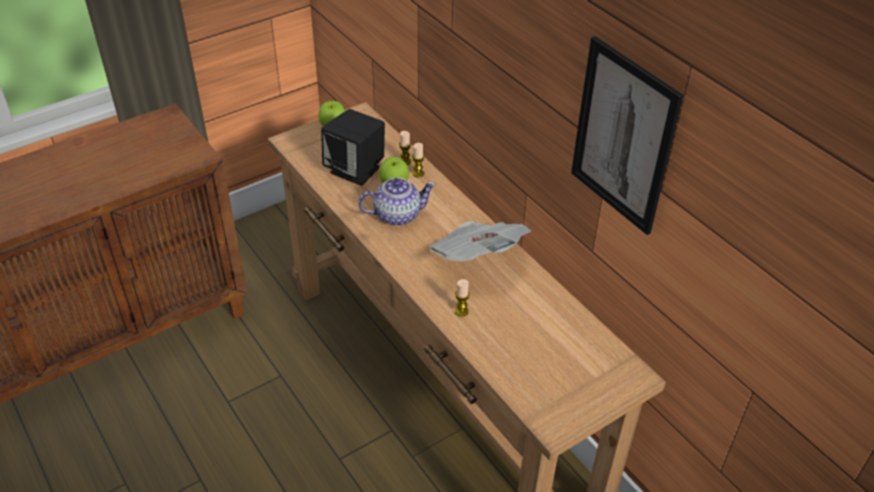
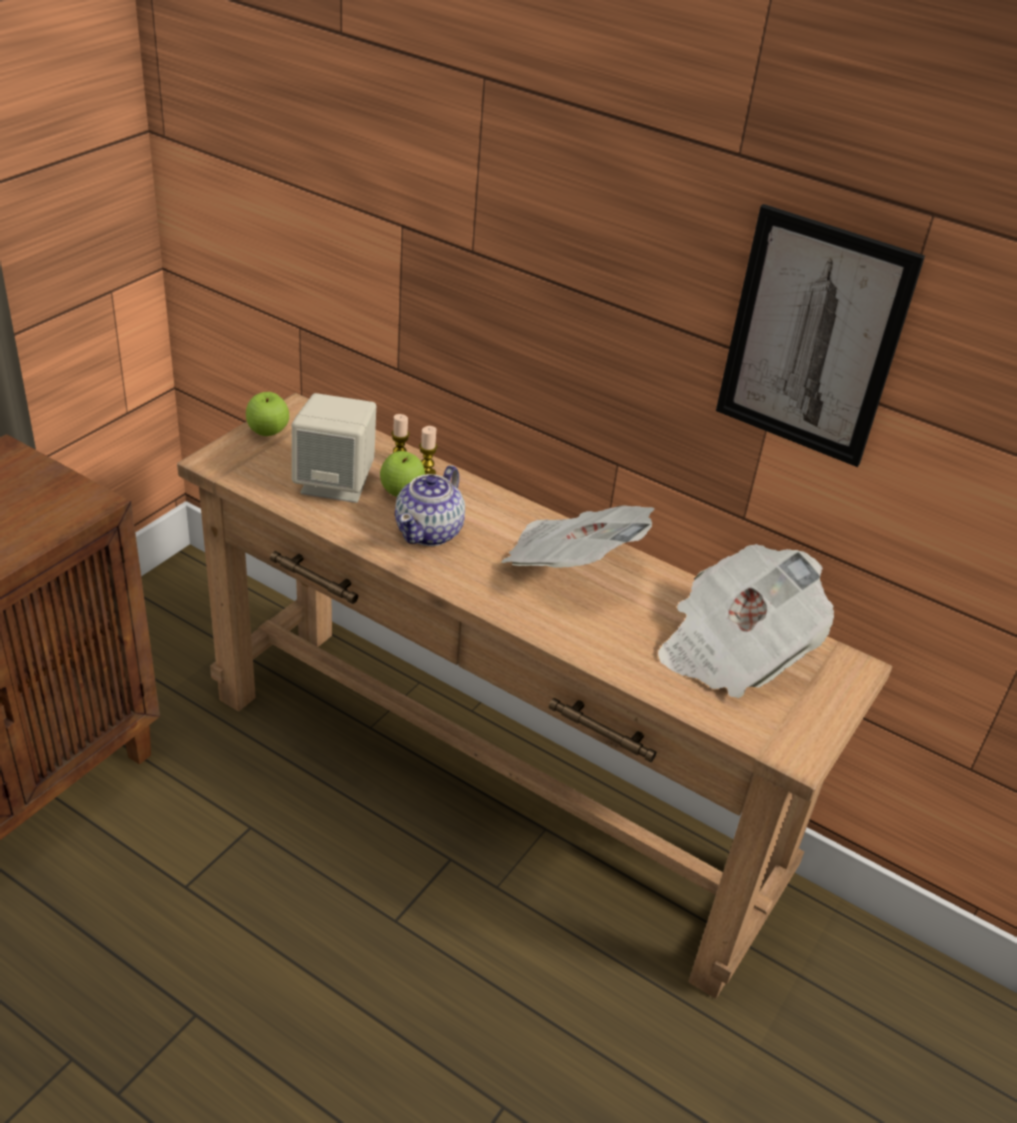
camera: 25 degrees left, 5 degrees down
(356, 170) = (336, 483): black speaker -> beige speaker
(397, 215) = (430, 532): teapot -> teapot turned 150 degrees clockwise
(461, 311) = (593, 638): candle -> none
(554, 343) = (734, 650): none -> newspaper

